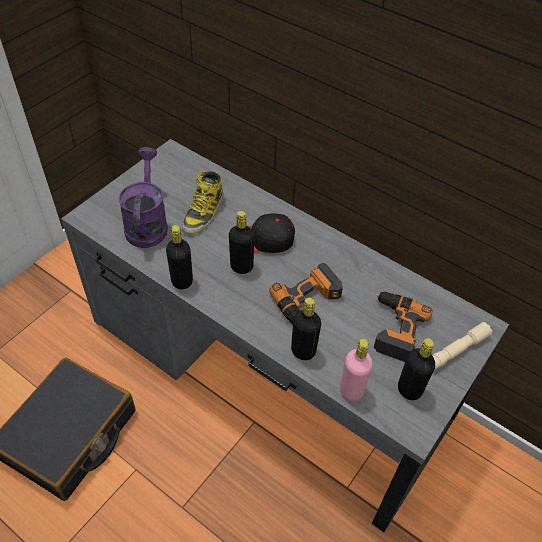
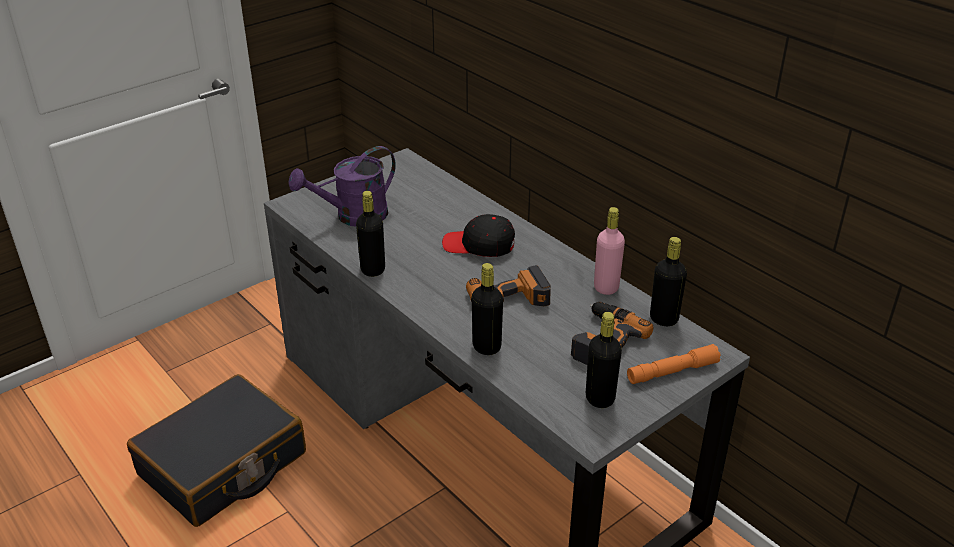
camera: 15 degrees right, 15 degrees down
(147, 223) = (353, 217): purple watering can -> purple watering can turned 135 degrees counterclockwise
(203, 212) = (419, 214): boot -> none
(241, 266) = (444, 265): black bottle -> black bottle (663, 319)
(351, 390) = (529, 389): pink bottle -> pink bottle (606, 287)
(456, 350) = (672, 371): beige flashlight -> orange flashlight

